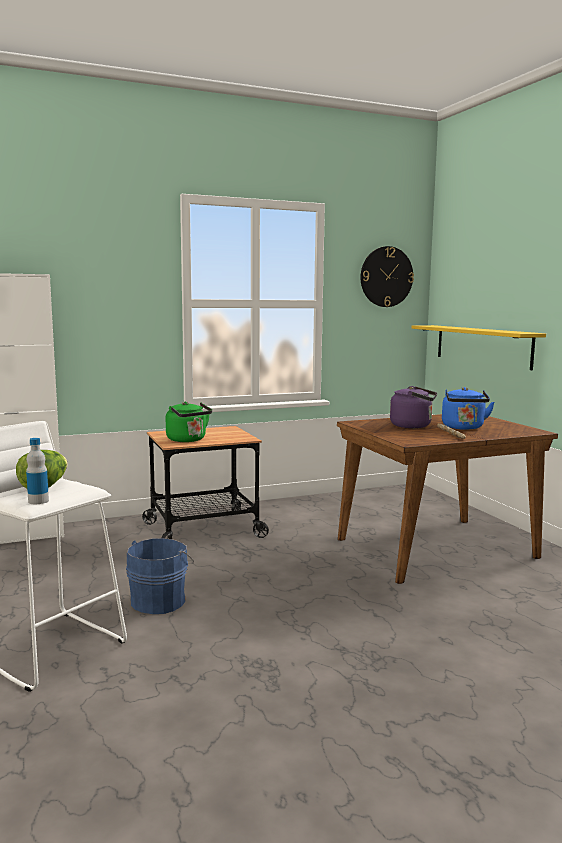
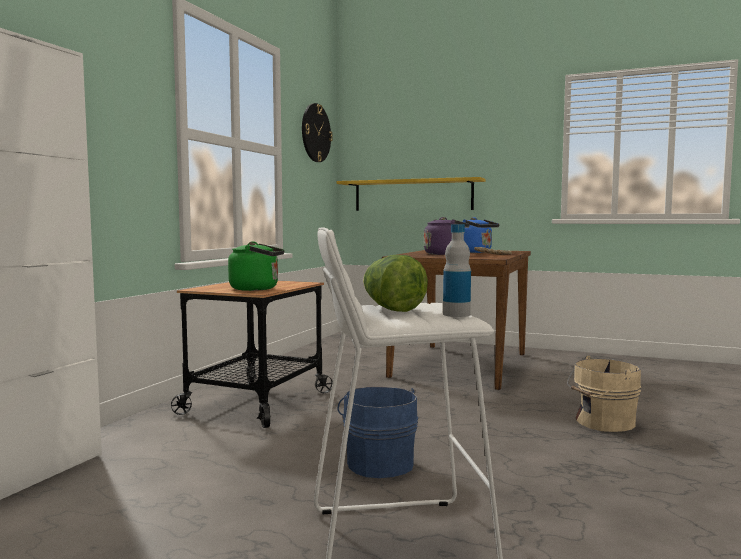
camera: 45 degrees left, 5 degrees down
(395, 648) = (602, 422): none -> beige bucket

